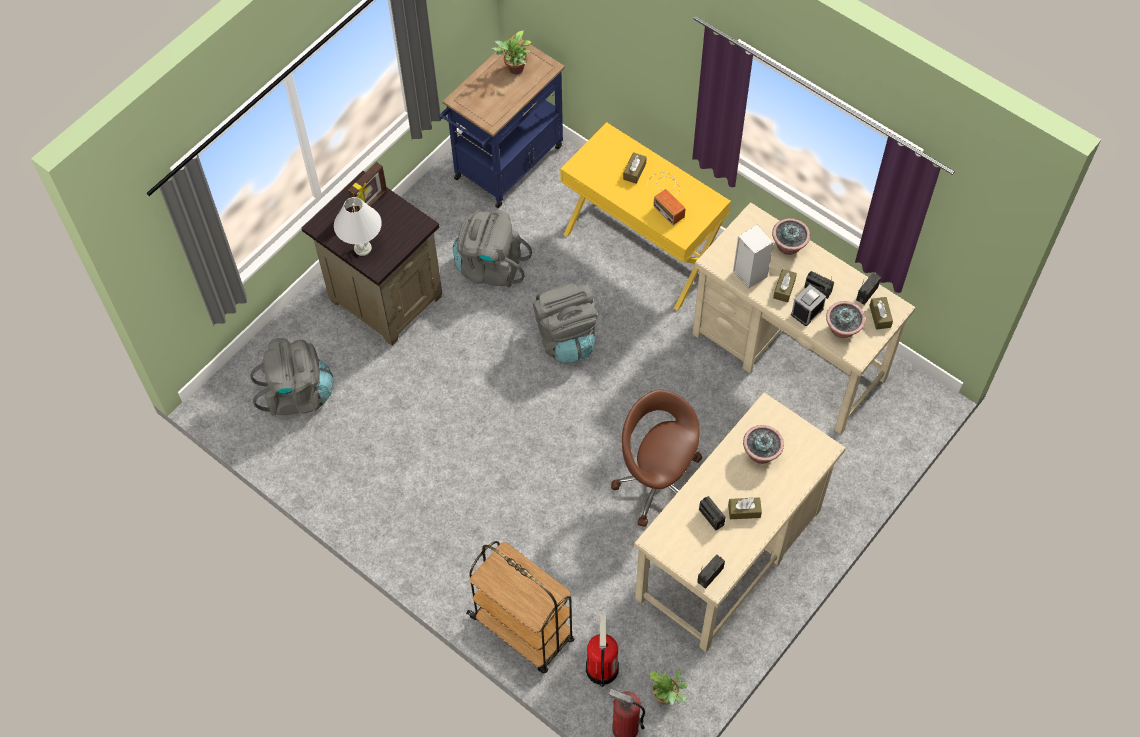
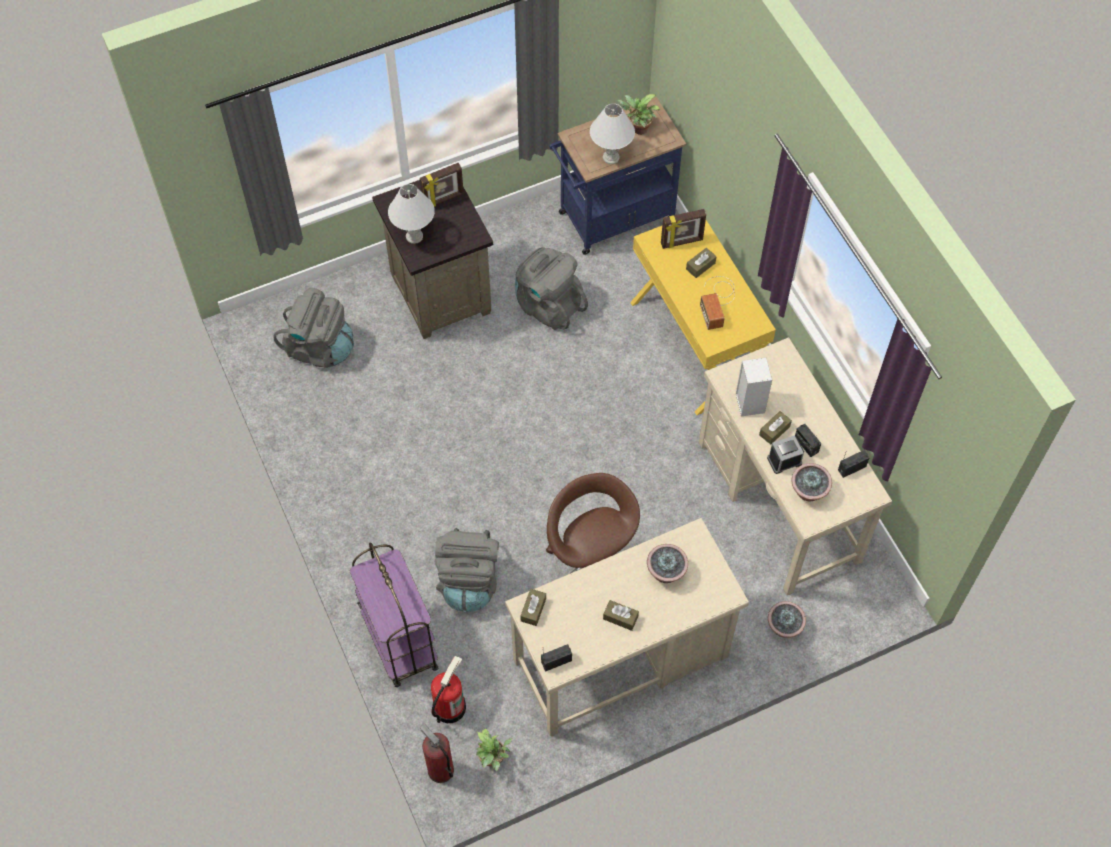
camera: 25 degrees right, 0 degrees up
(504, 104) = (611, 157): none -> white table lamp
(523, 630) = (399, 641): brown cart -> purple cart
(566, 338) = (581, 397): grey backpack -> grey backpack (469, 581)
(606, 157) = (682, 242): none -> picture frame
(711, 517) = (587, 610): radio -> none
(788, 246) = (801, 393): potted plant -> potted plant (784, 627)
(880, 316) = (852, 495): brown tissue box -> brown tissue box (533, 610)

